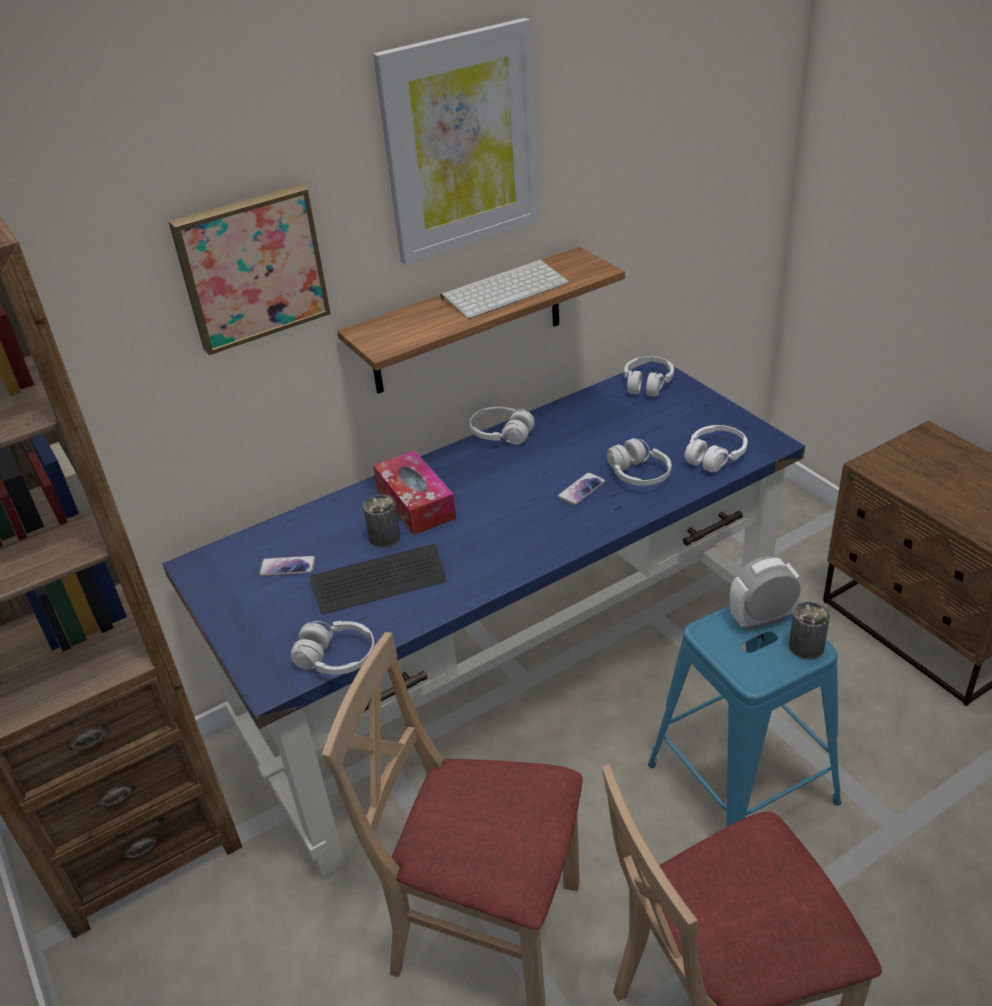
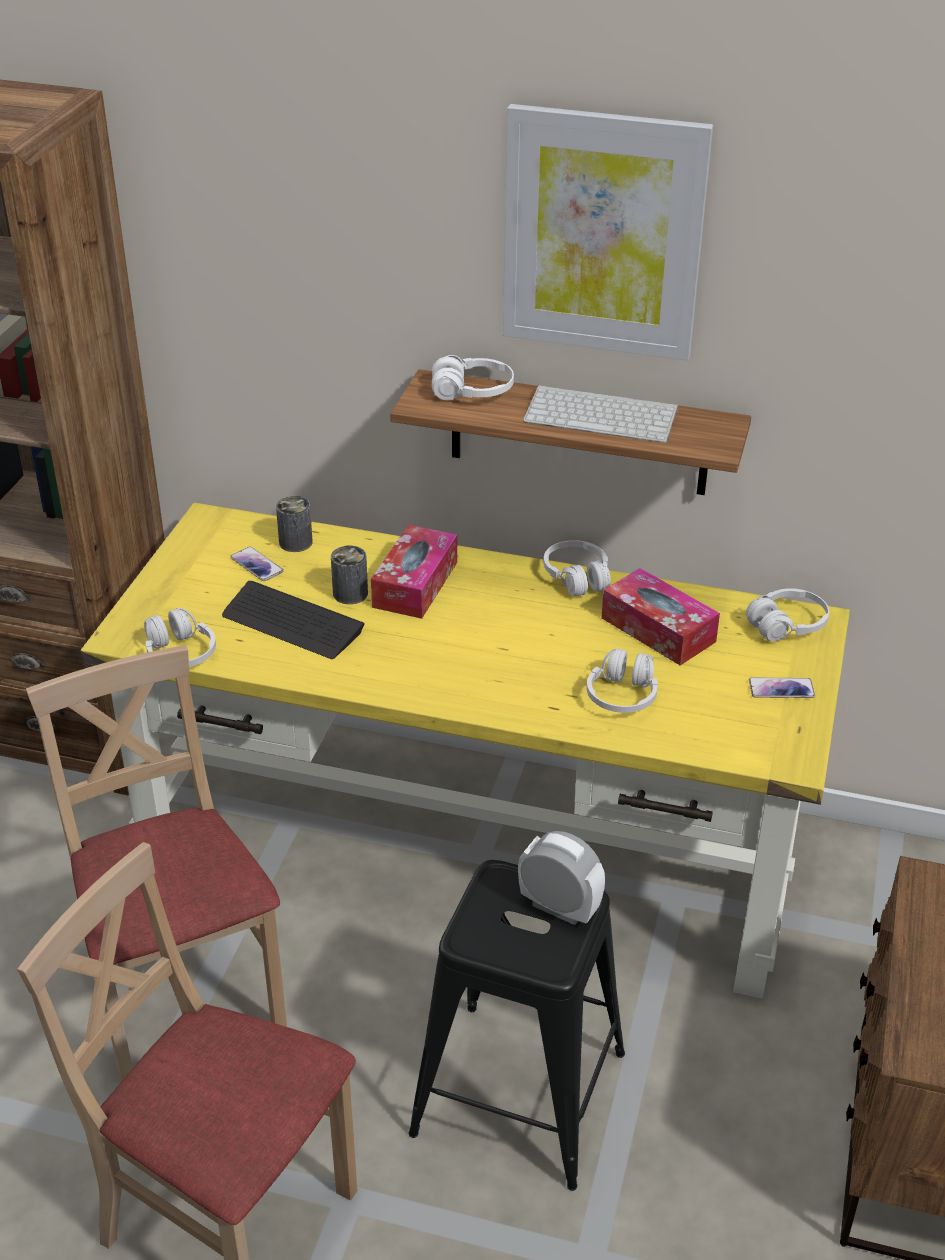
camera: 45 degrees right, 0 degrees up
(251, 267) = (338, 266): picture -> none
(512, 677) = (474, 844): blue desk -> yellow desk
(581, 489) = (553, 671): phone -> phone (781, 689)
(593, 430) = (658, 629): none -> tissue box
(715, 456) = (718, 732): white headphones -> white headphones (472, 392)
(742, 782) = (520, 1093): blue stool -> black stool
(806, 646) = (552, 958): can -> can (295, 542)

